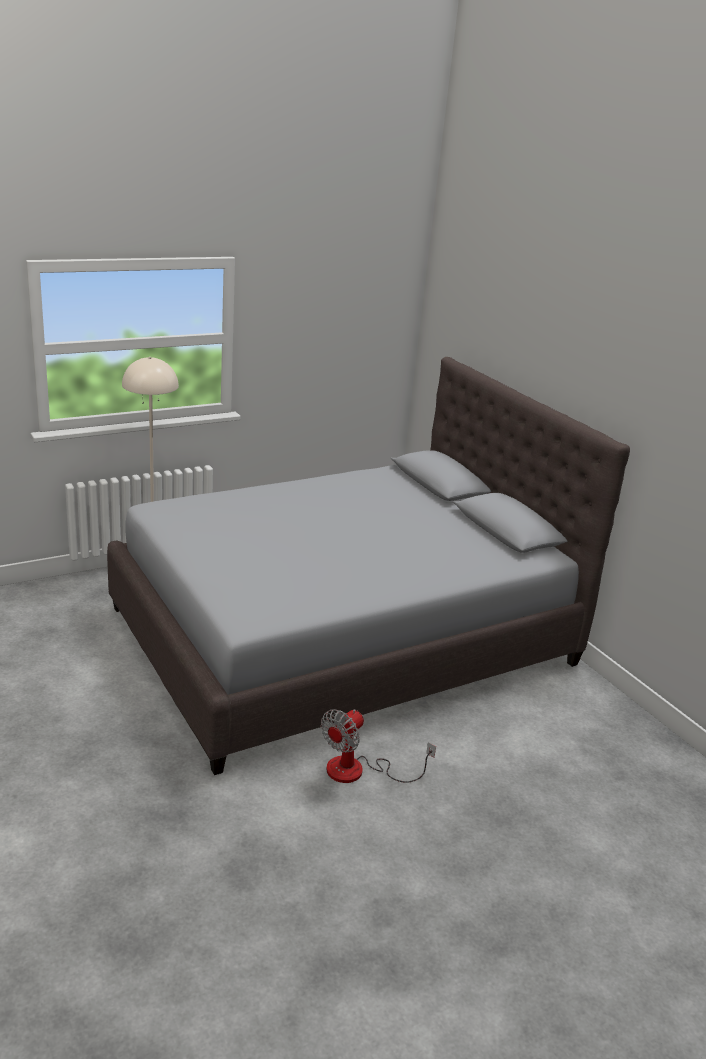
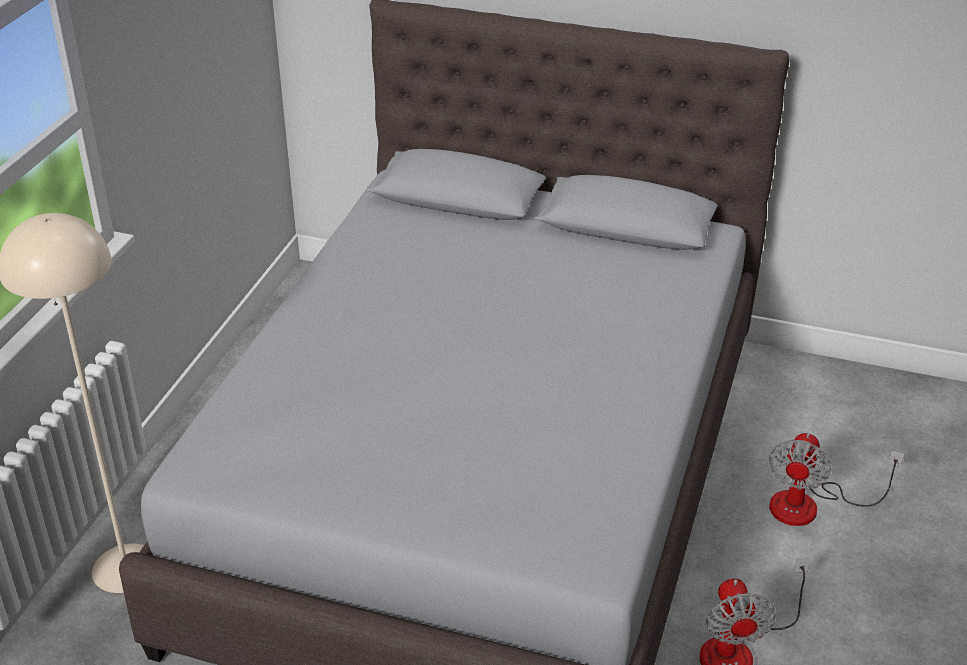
camera: 40 degrees left, 10 degrees up
(500, 747) = (810, 506): none -> fan

